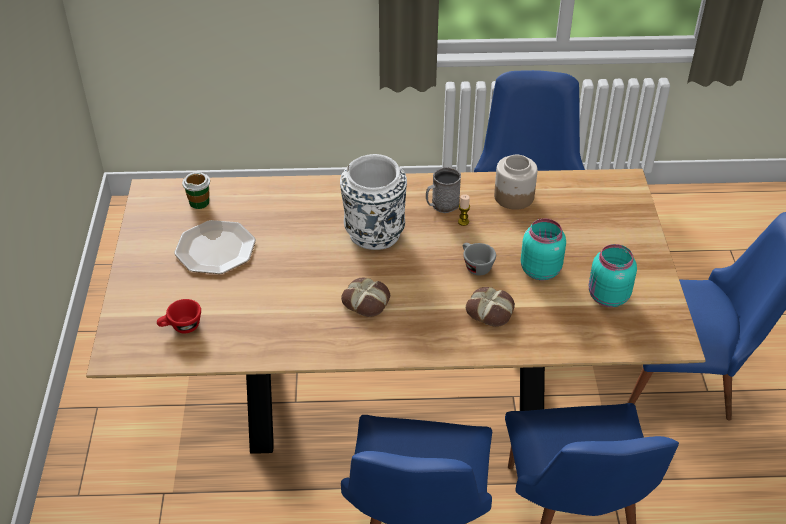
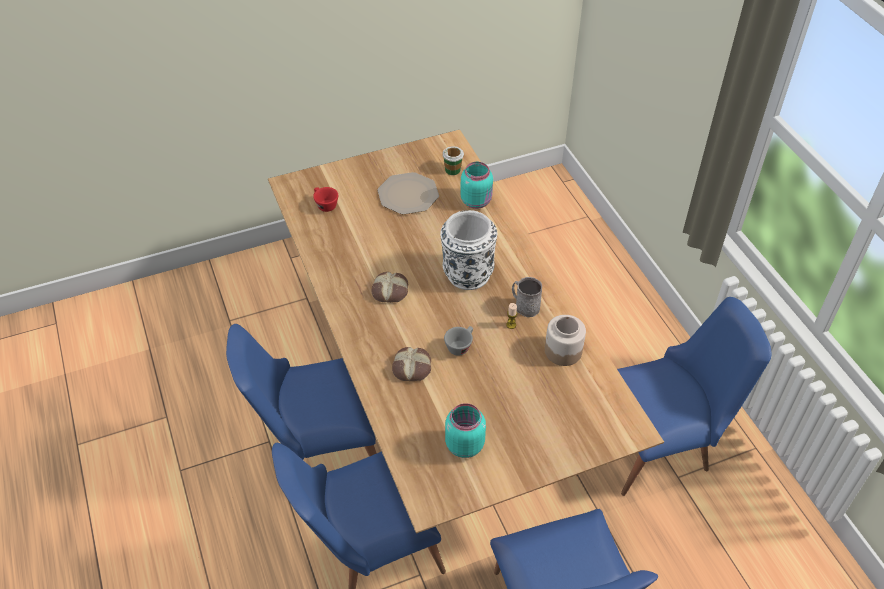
camera: 70 degrees right, 5 degrees up
(540, 269) = (476, 390): turquoise jar -> turquoise jar (477, 201)

